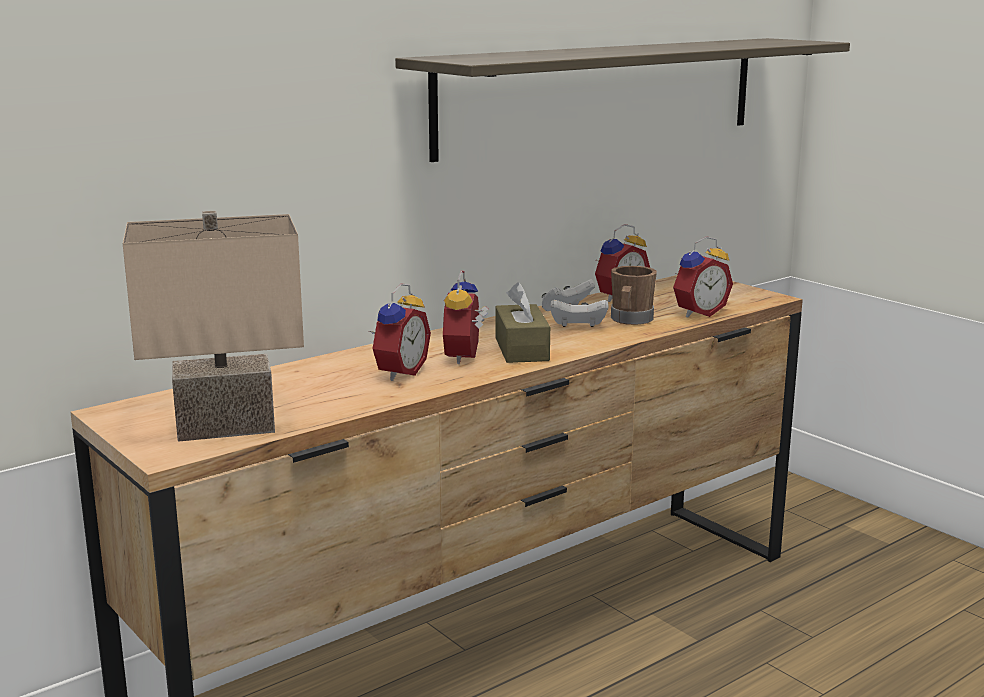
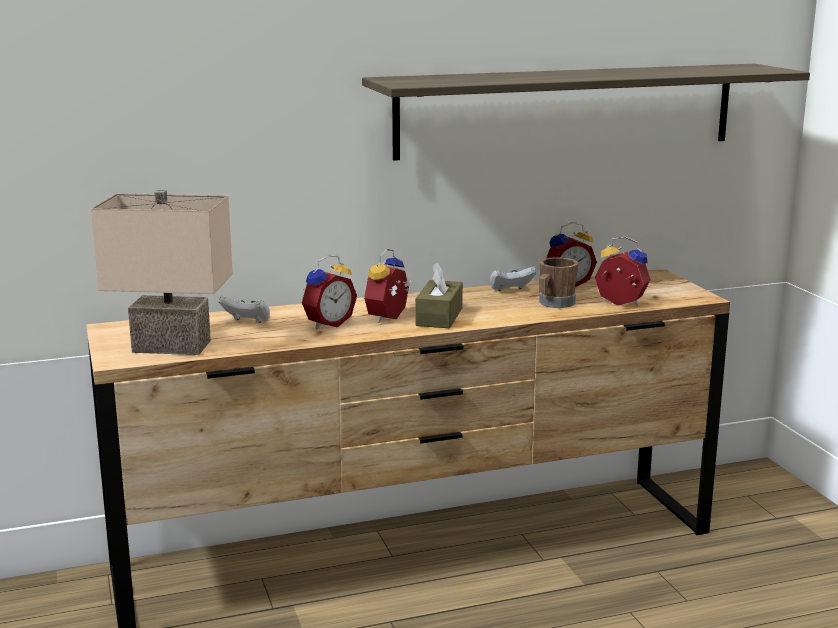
camera: 20 degrees right, 0 degrees up
(578, 327) = (504, 305): white game controller -> white game controller (247, 322)
(698, 313) = (619, 304): alarm clock -> alarm clock turned 135 degrees counterclockwise

